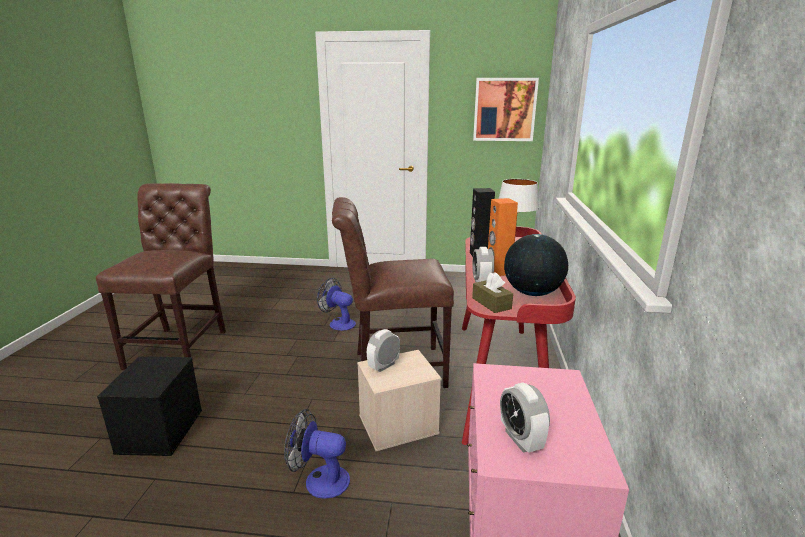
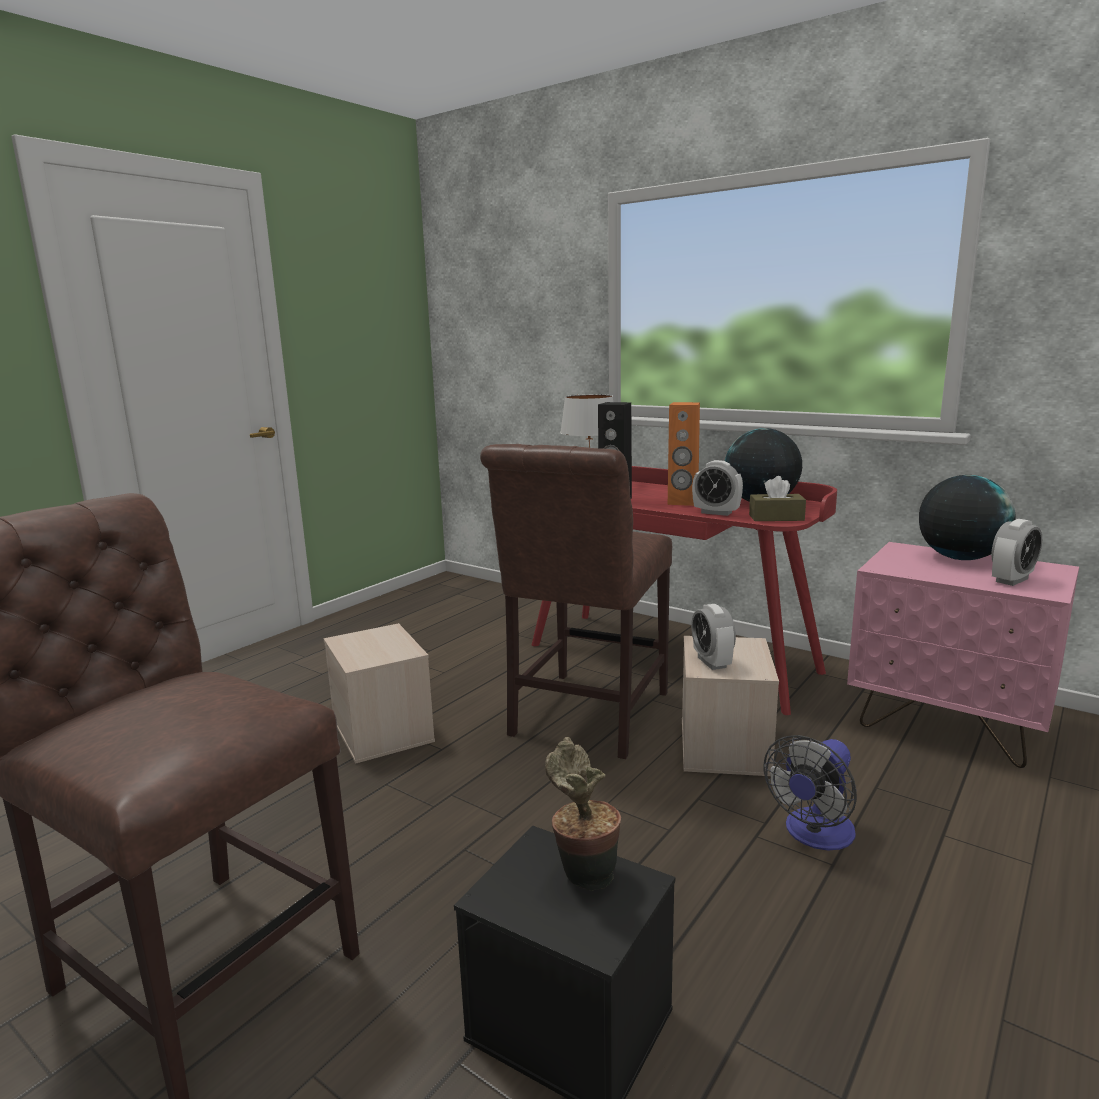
camera: 60 degrees left, 5 degrees down
(157, 376) = (583, 874): none -> potted plant
(338, 323) = (384, 731): fan -> beige storage box
(504, 109) = (383, 317): picture -> none
(520, 439) = (1011, 580): alarm clock -> alarm clock turned 45 degrees counterclockwise
(566, 408) = (960, 558): none -> globe

